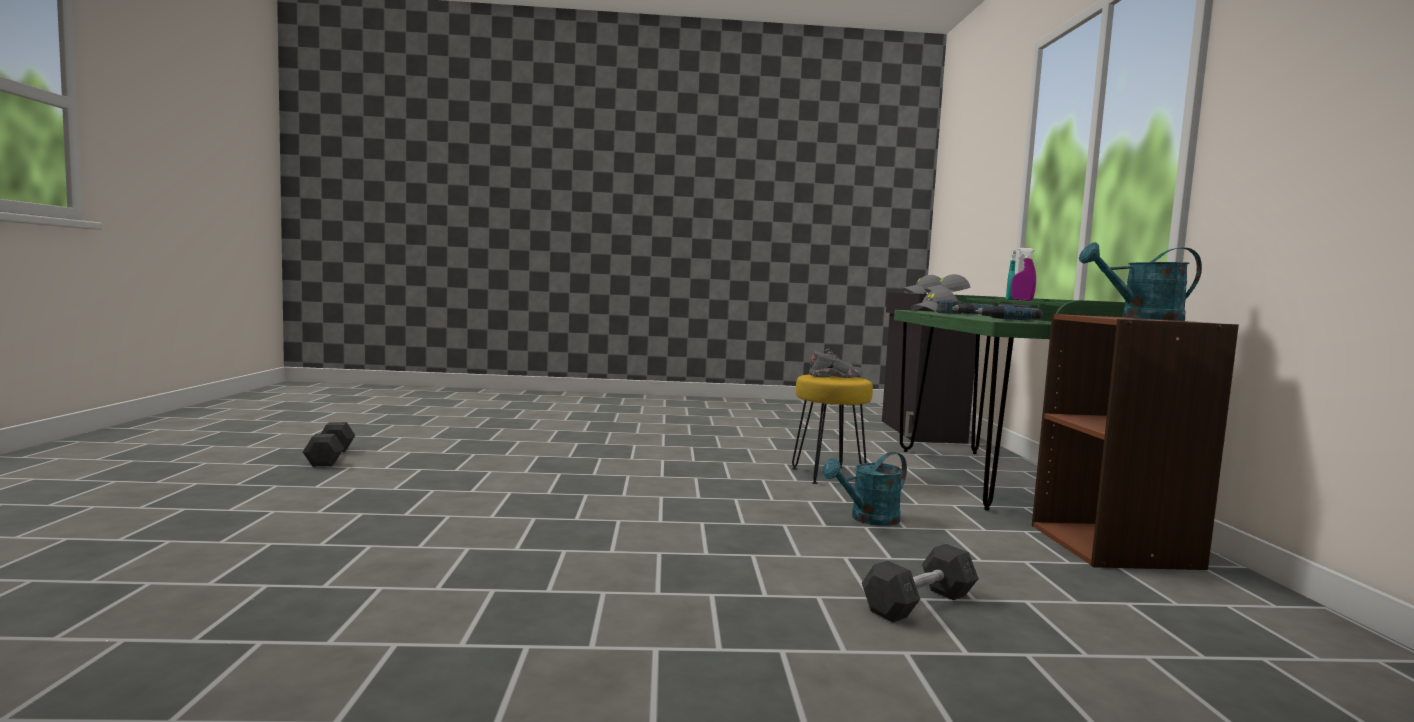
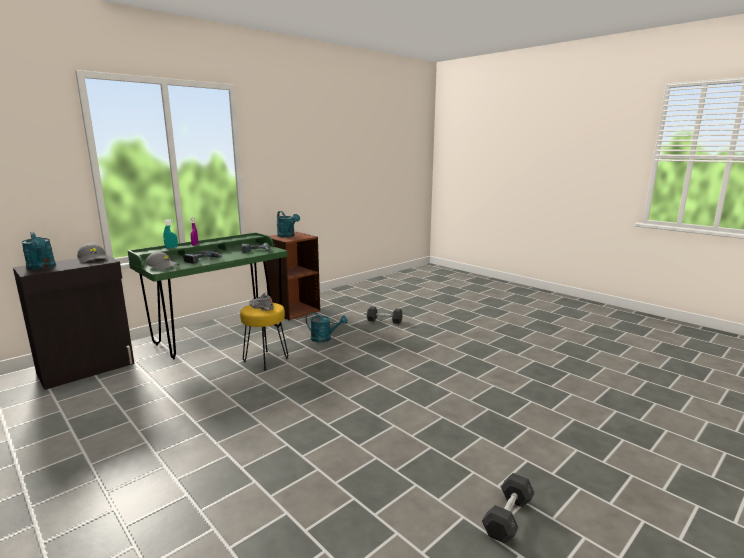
camera: 130 degrees left, 10 degrees up
(923, 293) = (42, 267): grey cap -> turquoise watering can

